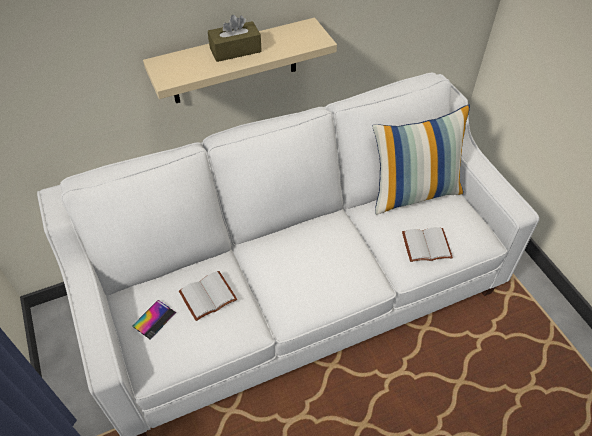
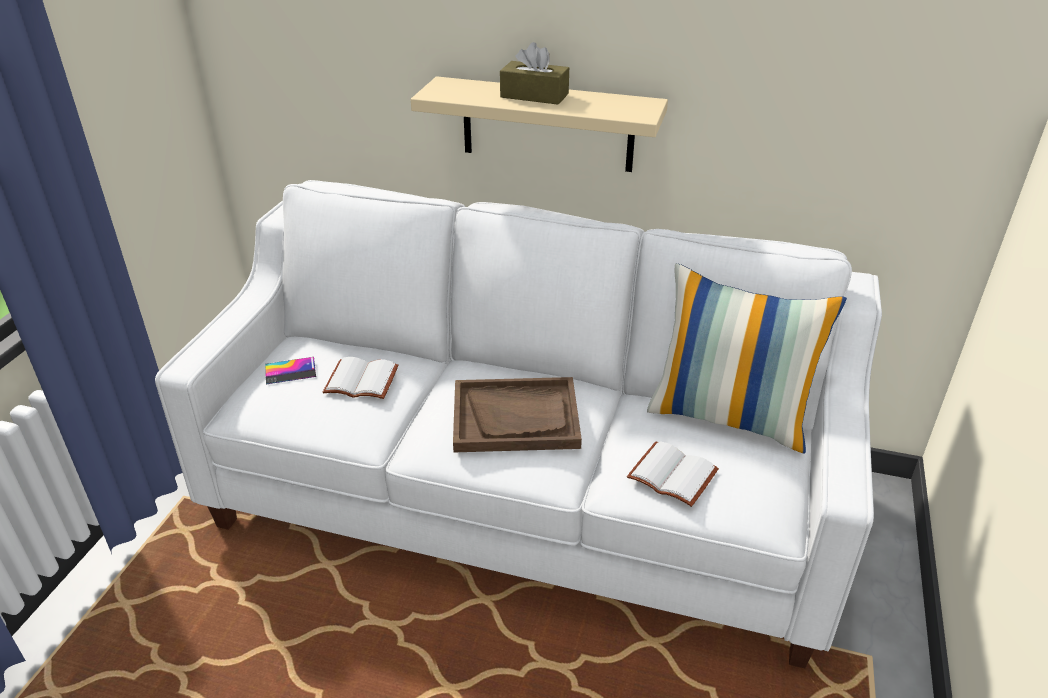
camera: 40 degrees right, 15 degrees down
(320, 262) = (516, 417): none -> brown tray

